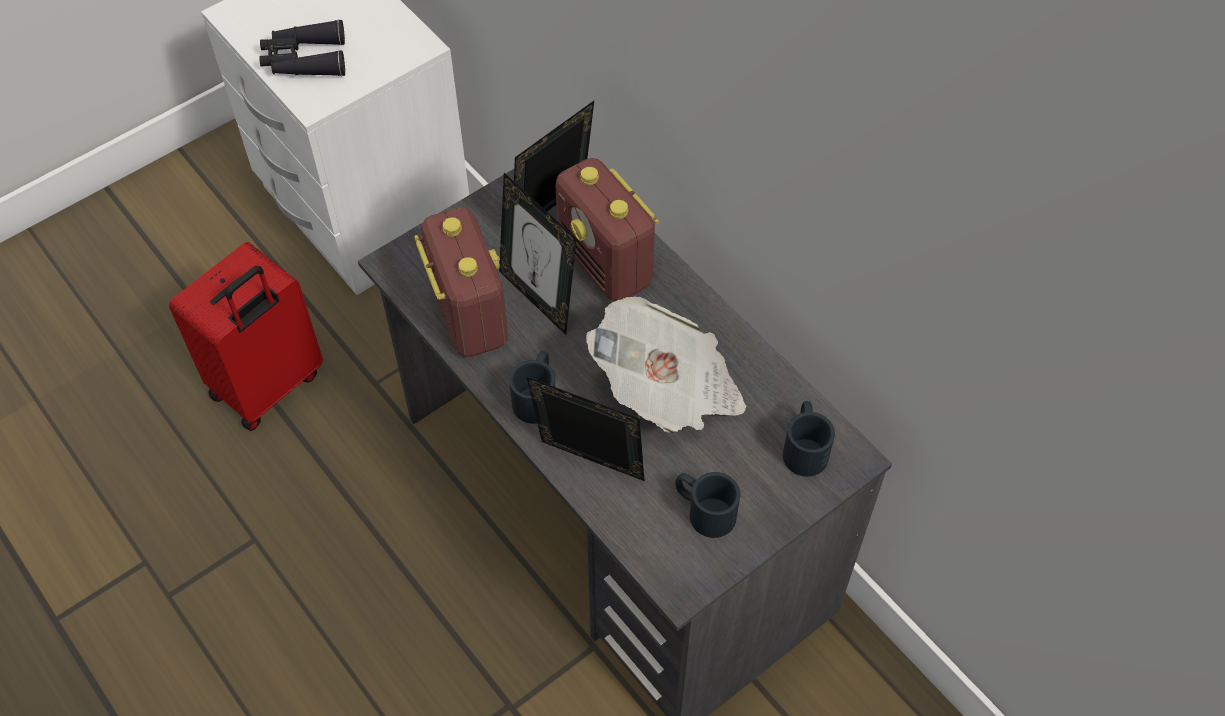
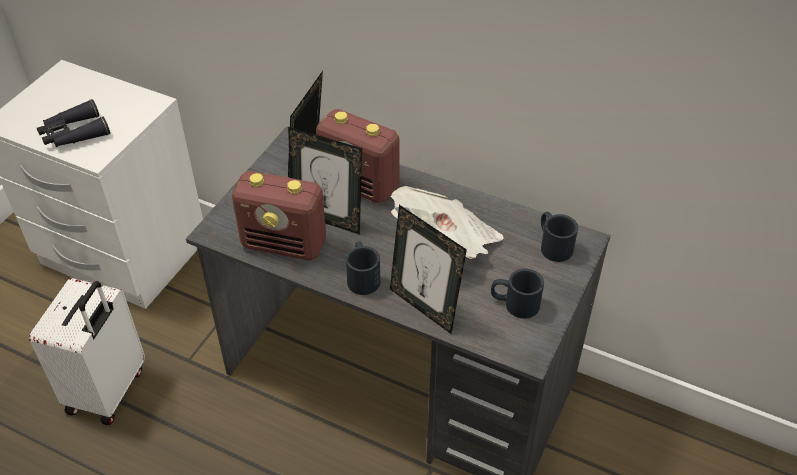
camera: 25 degrees left, 10 degrees down
(269, 386) = (108, 391): red suitcase -> white suitcase
(468, 314) = (285, 244): radio -> radio turned 150 degrees clockwise
(588, 468) = (424, 307): picture frame -> picture frame turned 135 degrees counterclockwise

